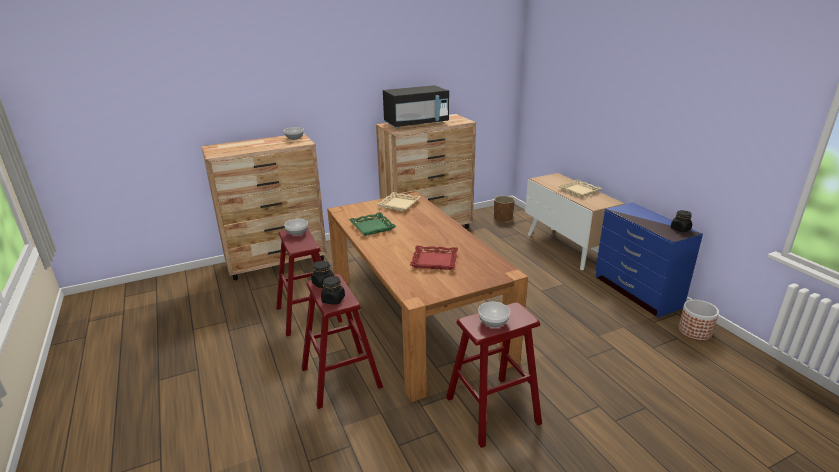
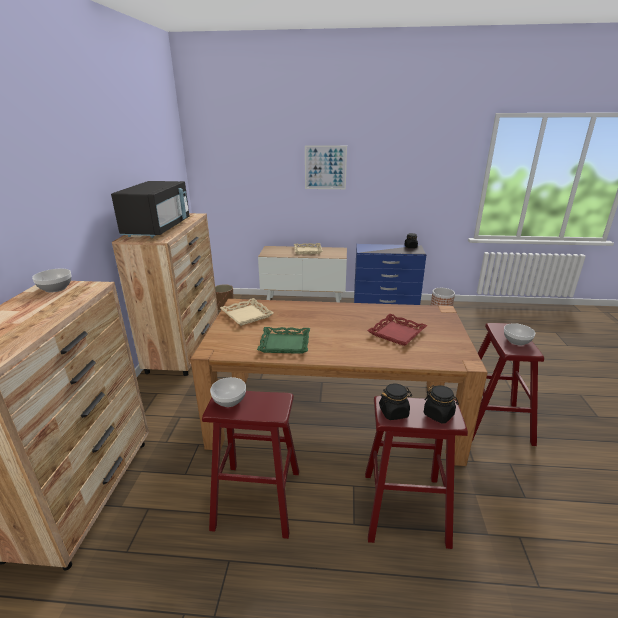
camera: 60 degrees left, 0 degrees up
(620, 102) = (325, 167): none -> picture

